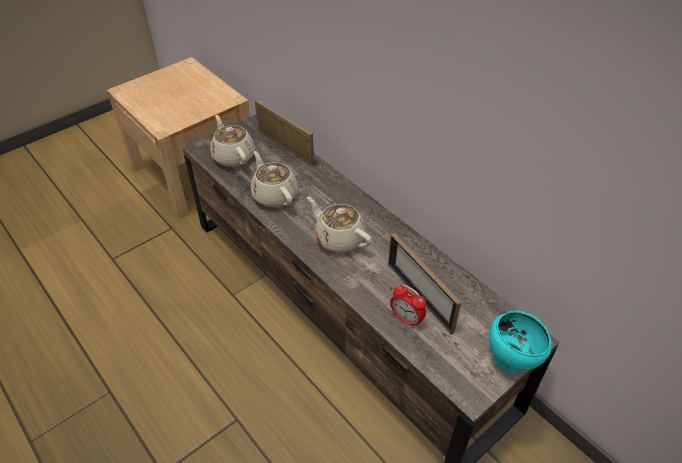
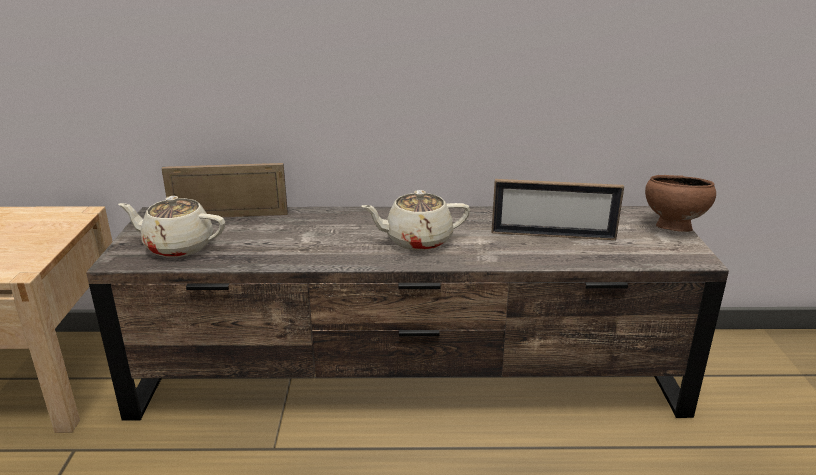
camera: 50 degrees left, 20 degrees down
(274, 195) = (290, 248): beige teapot -> none
(406, 319) = (573, 251): alarm clock -> none
(510, 359) = (671, 228): turquoise bowl -> brown bowl

